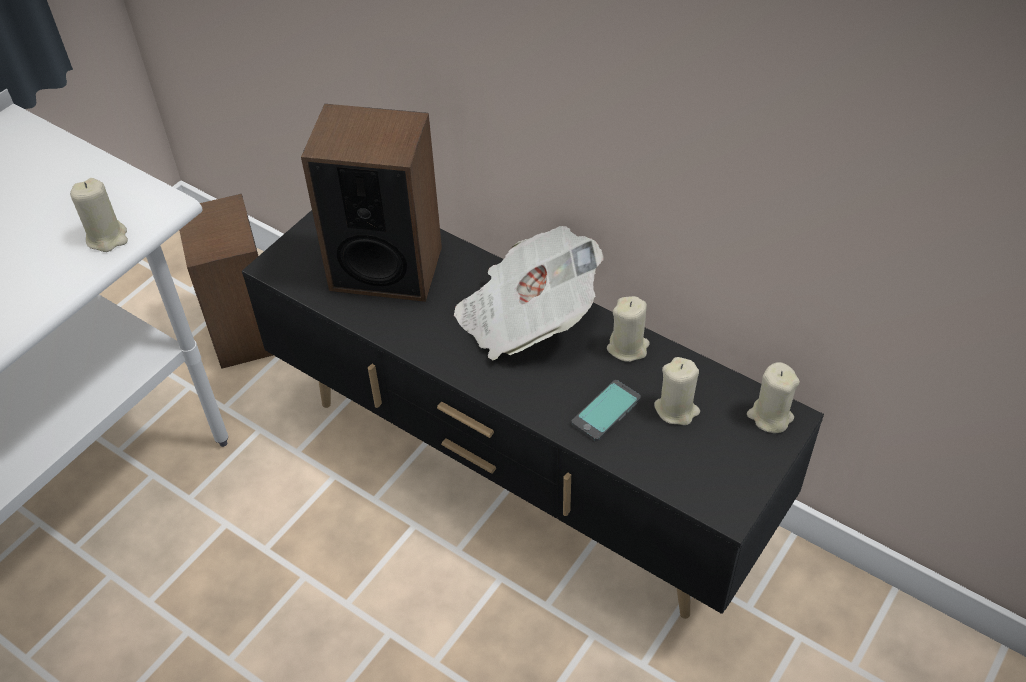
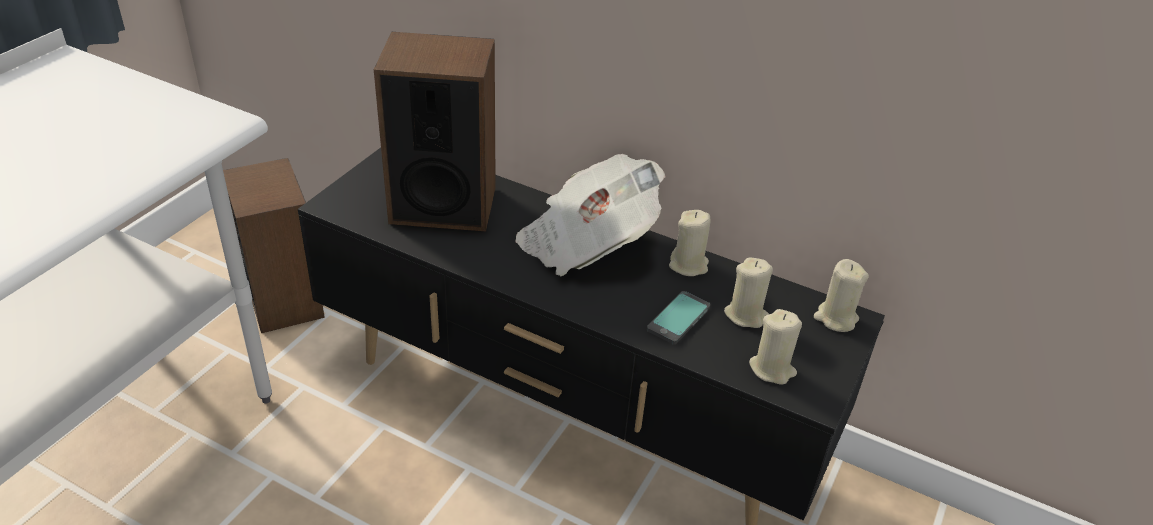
camera: 10 degrees left, 10 degrees down
(107, 237) = (170, 147): beige candle -> beige candle (772, 369)

